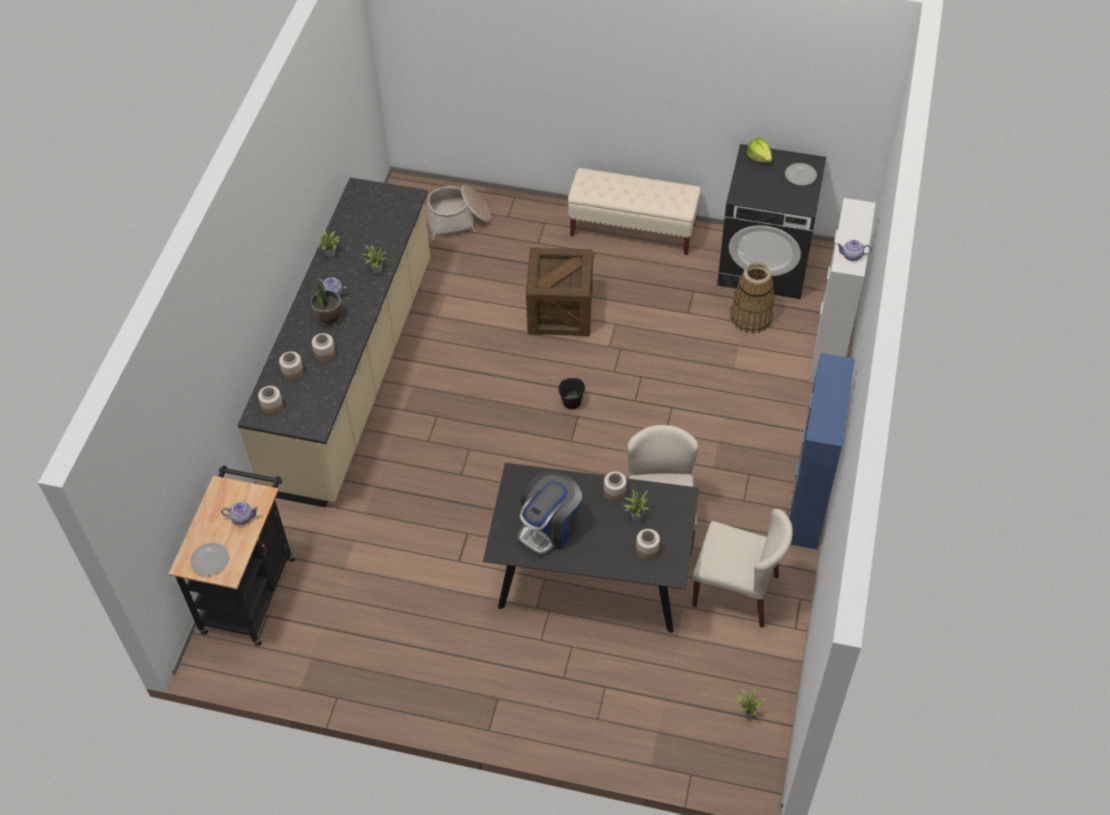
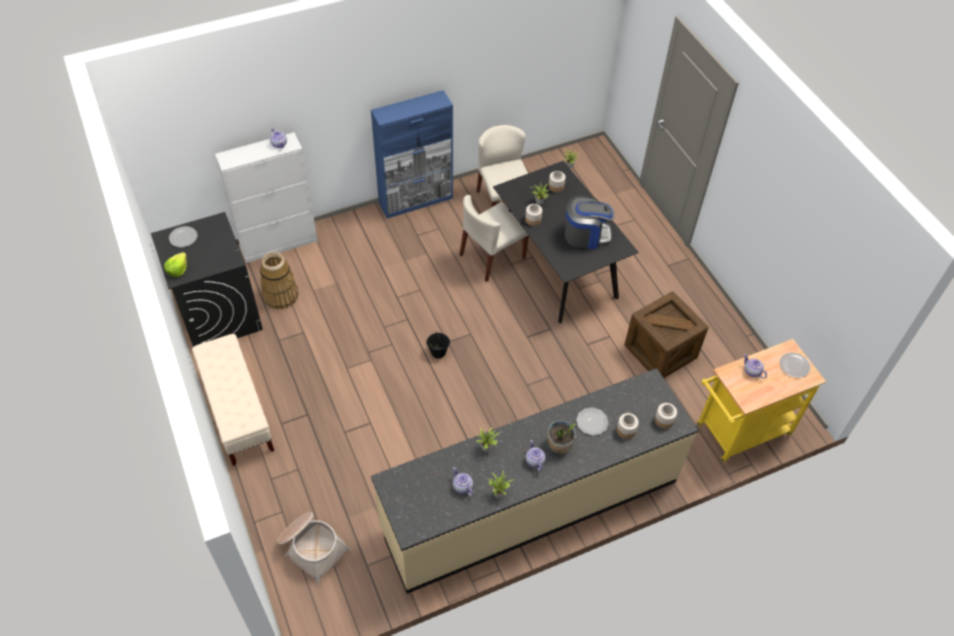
camera: 130 degrees left, 0 degrees up
(250, 589) = (738, 432): black cart -> yellow cart
(324, 353) = (592, 422): jar -> plate
(360, 236) = (462, 487): none -> teapot
(560, 312) = (361, 408): crate -> crate (660, 351)

